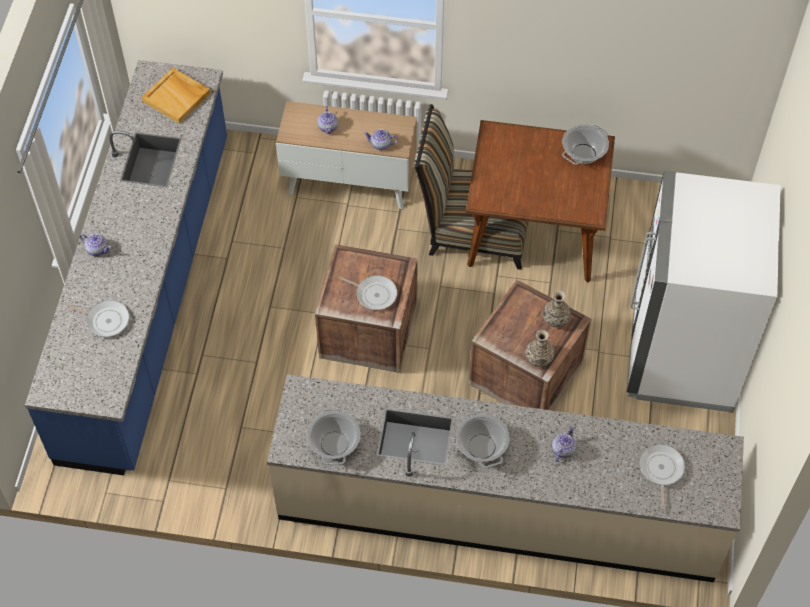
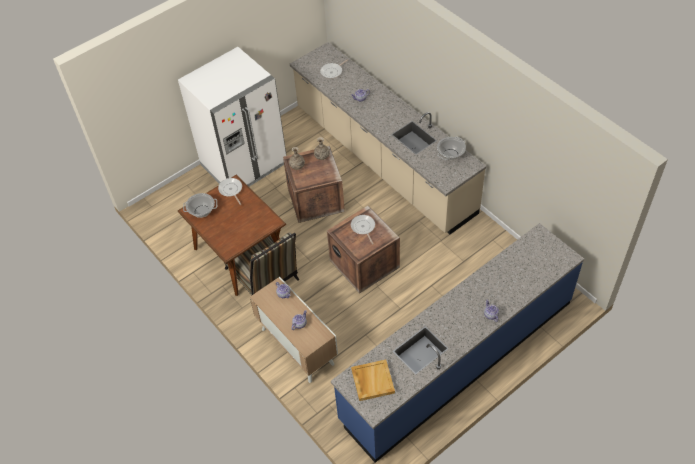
camera: 135 degrees left, 5 degrees down
(105, 320) = (514, 273): frying pan -> frying pan (231, 190)
(482, 447) = (391, 118): cooking pot -> none

